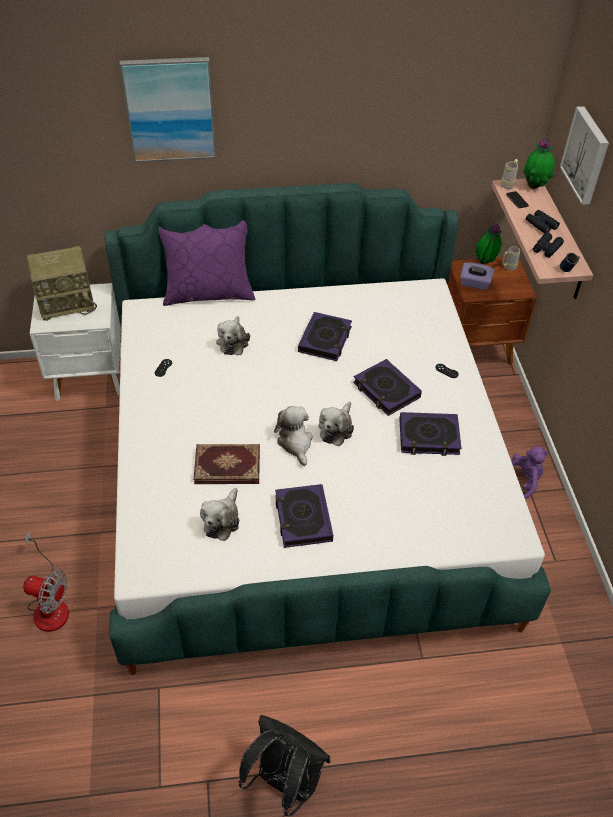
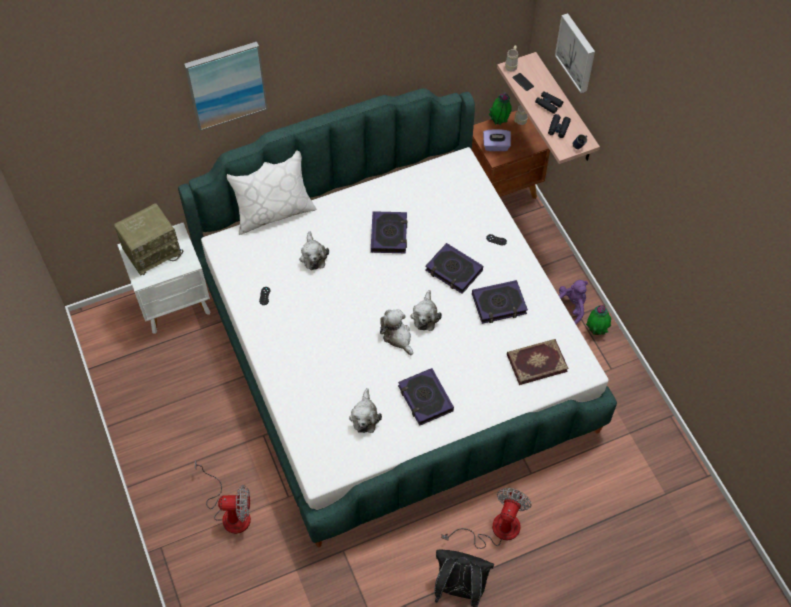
camera: 15 degrees left, 10 degrees up
(209, 293) = (273, 212): purple pillow -> white pillow
(227, 464) = (351, 369): book -> book (536, 362)
(355, 716) = (495, 529): none -> fan
(534, 186) = (533, 63): potted plant -> potted plant (596, 331)

